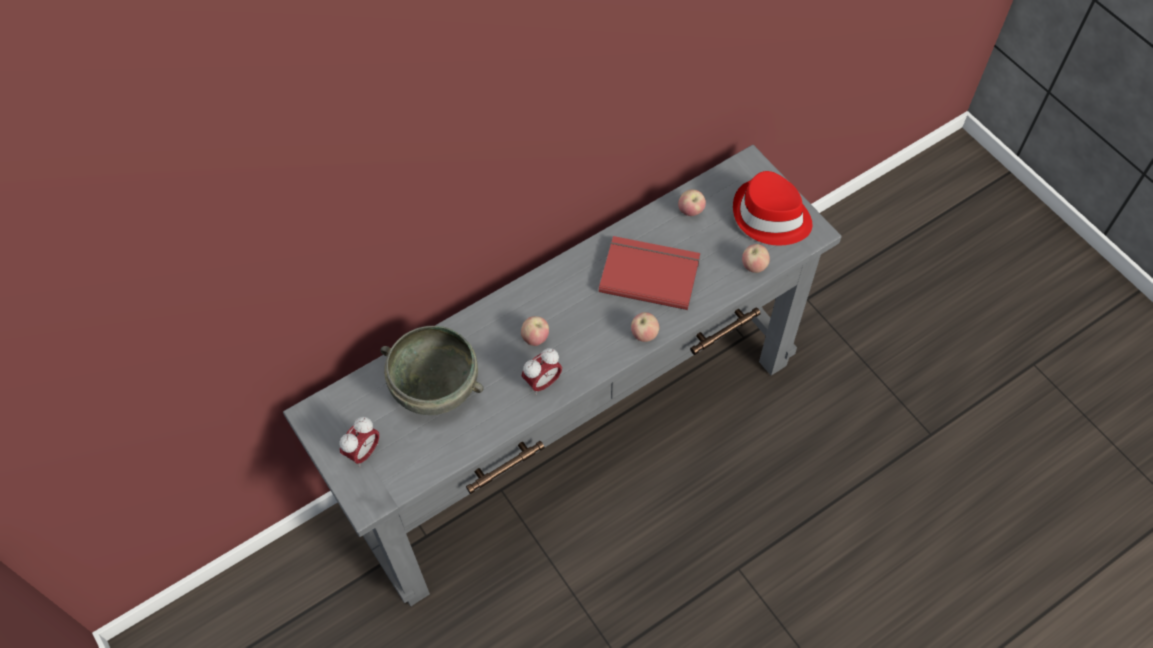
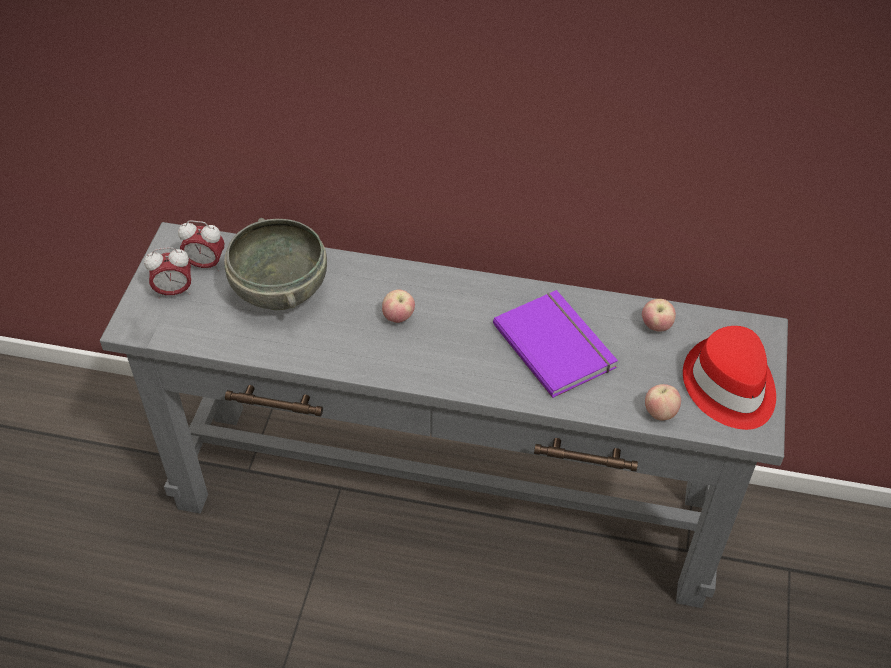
camera: 45 degrees right, 10 degrees down
(542, 382) = (361, 353): alarm clock -> alarm clock (205, 264)
(644, 334) = (490, 386): apple -> none
(649, 272) = (556, 344): red book -> purple book

